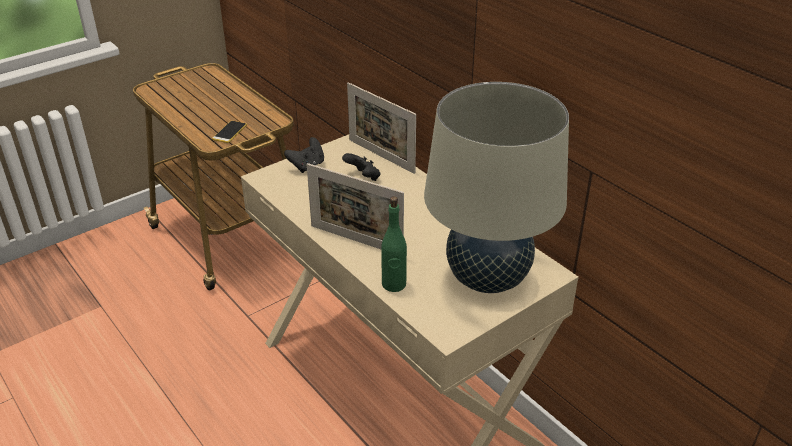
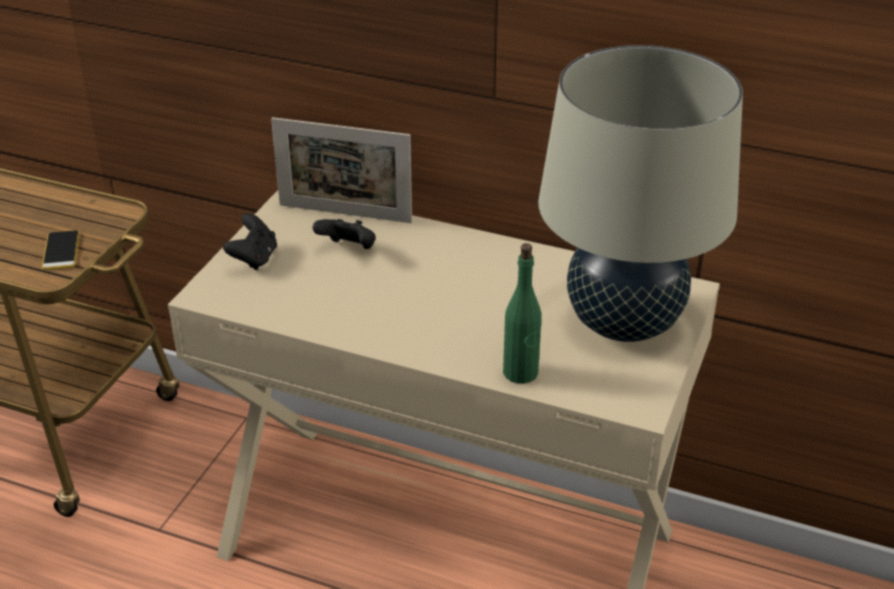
camera: 30 degrees left, 0 degrees up
(356, 240) = (419, 335): picture frame -> none

